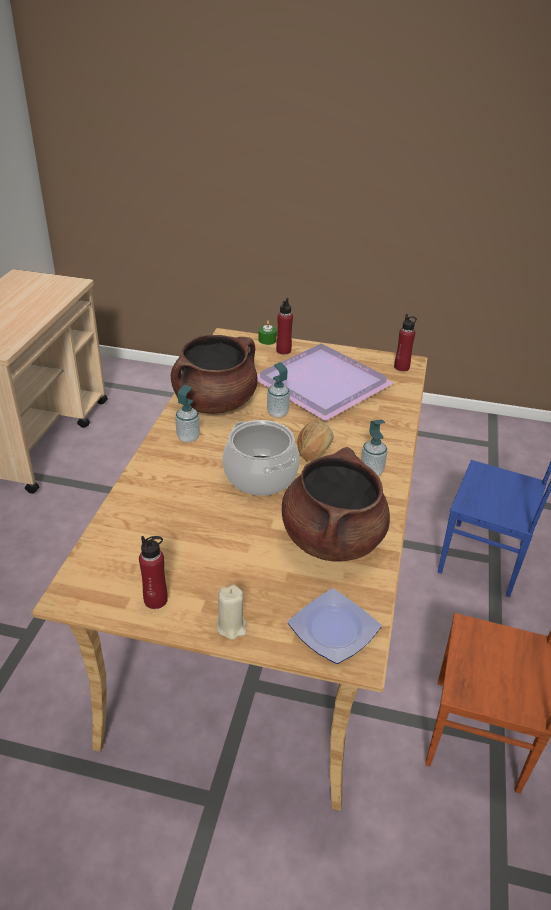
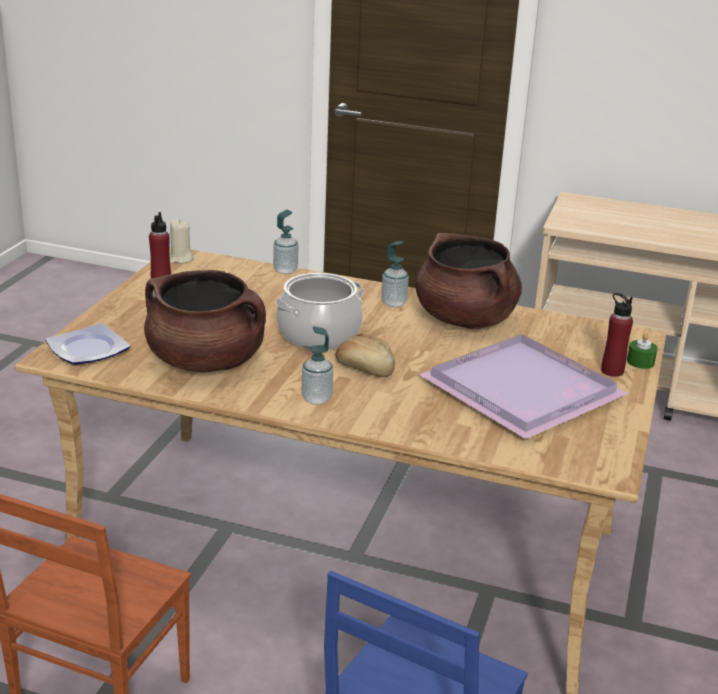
camera: 95 degrees right, 10 degrees down
(231, 626) = (116, 309): beige candle -> beige candle (180, 259)
(277, 413) = (445, 353): soap dispenser -> soap dispenser (285, 270)
(401, 367) = (589, 462): red bottle -> none

